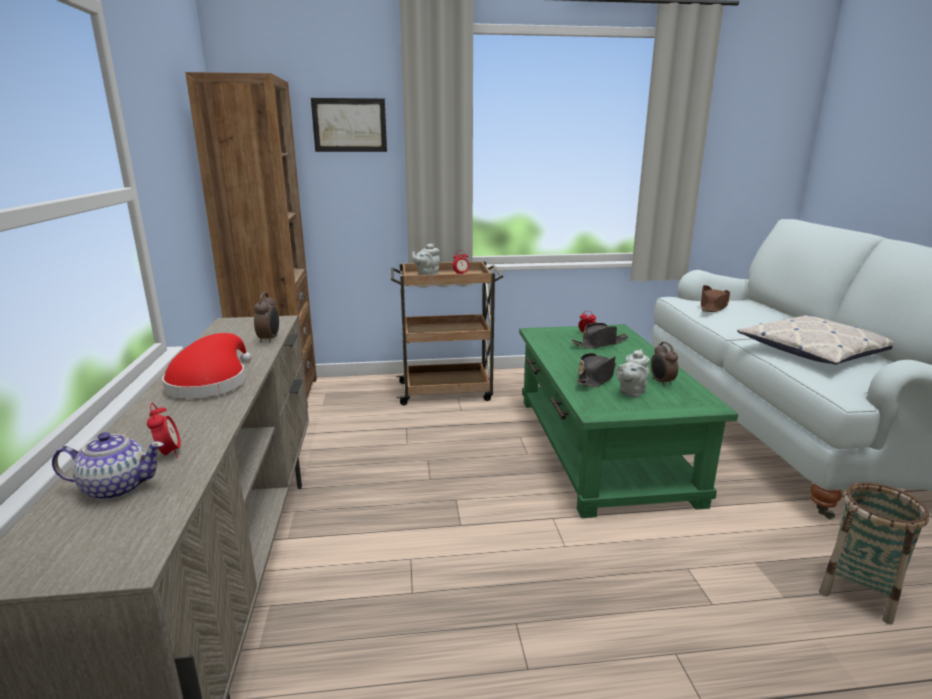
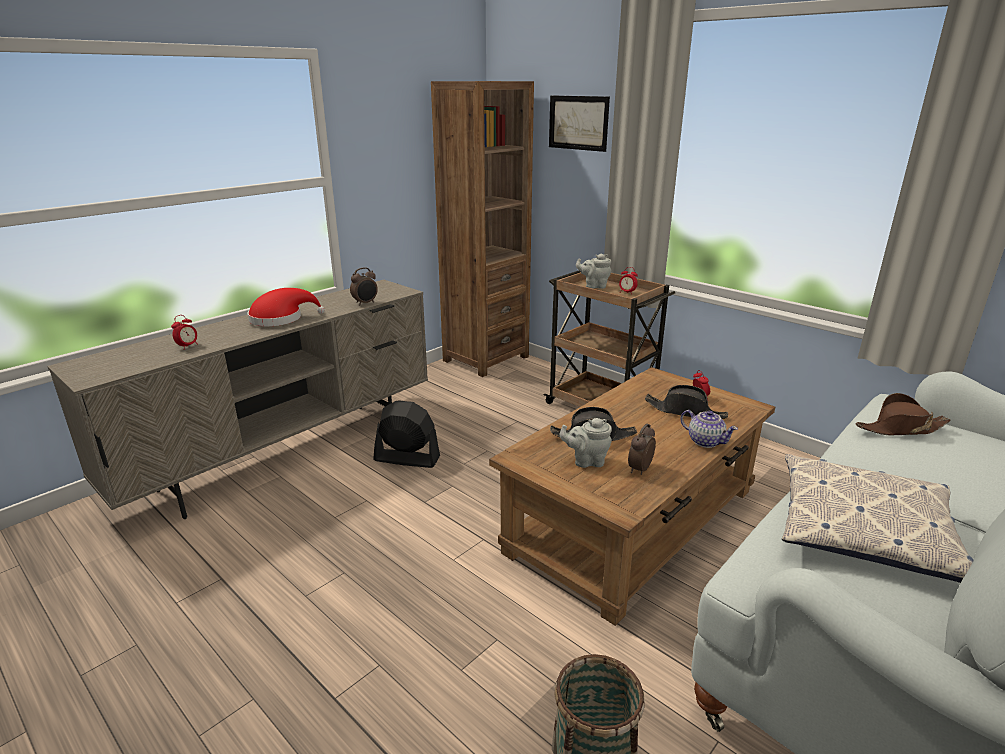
camera: 50 degrees right, 5 degrees up
(116, 487) = (147, 352): teapot -> teapot (705, 441)
(374, 505) = (406, 458): none -> black fan
(601, 447) = (633, 521): green coffee table -> brown coffee table

